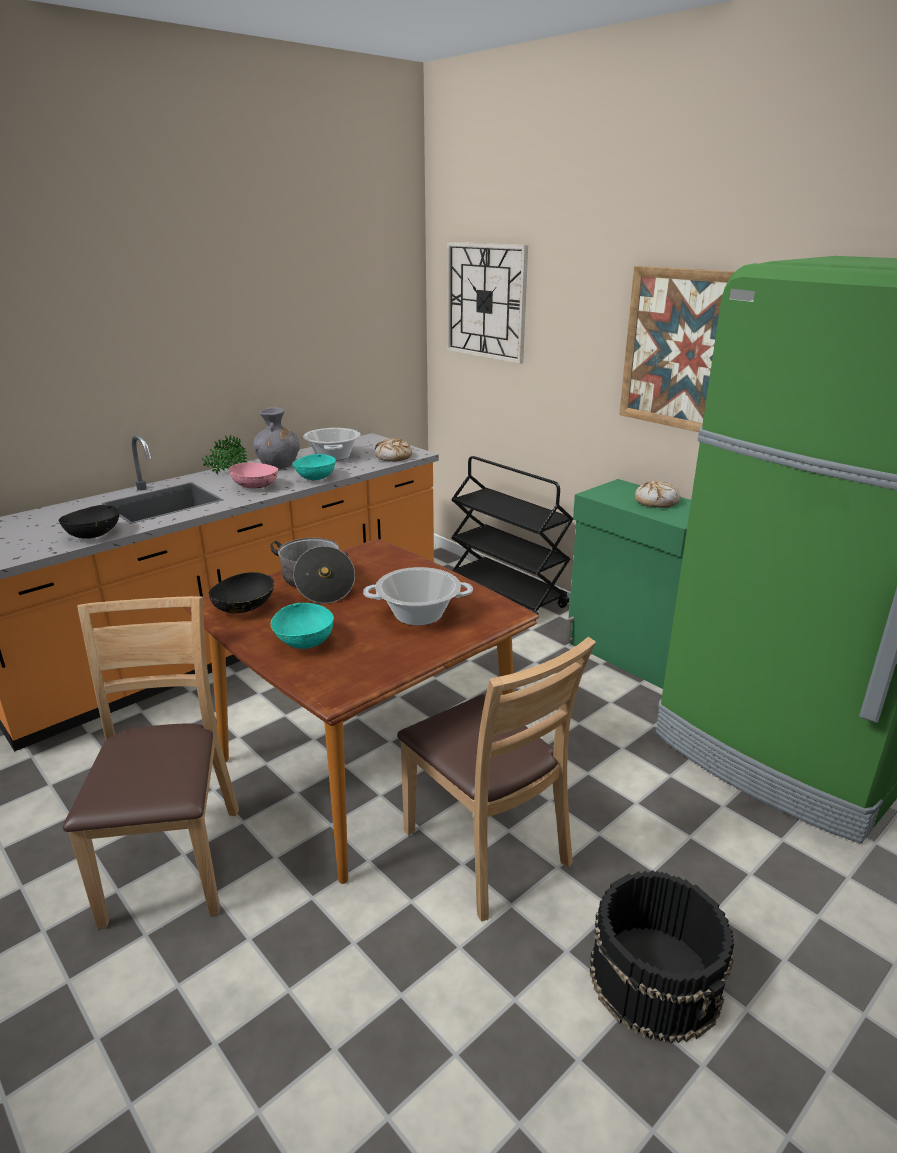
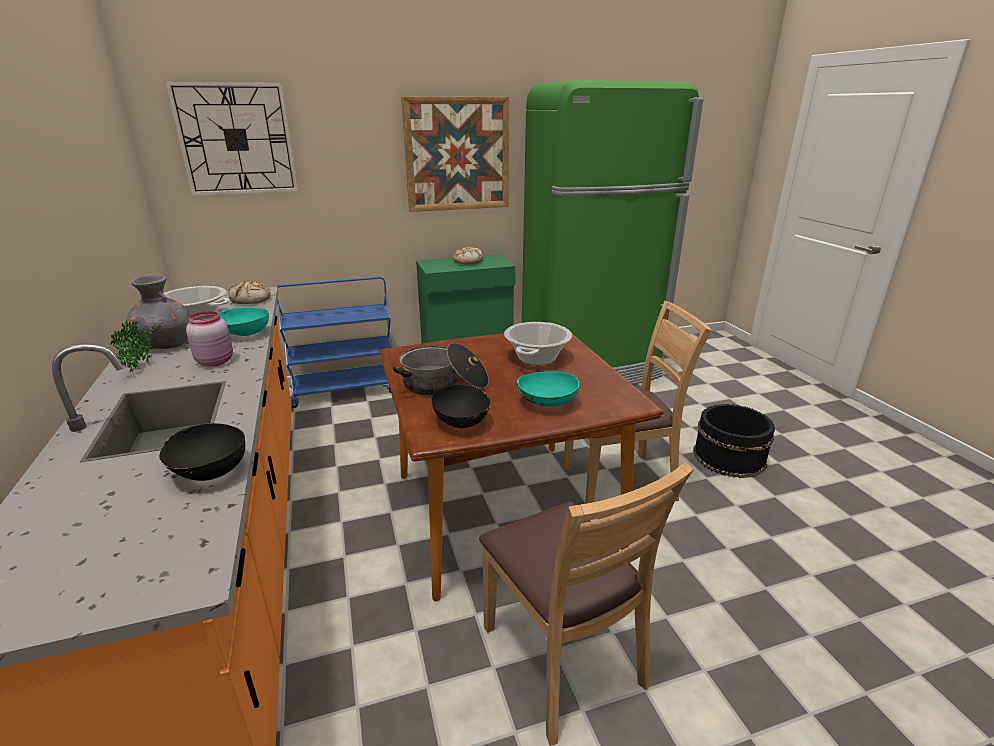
camera: 65 degrees left, 0 degrees up
(172, 862) = (562, 658): brown chair -> brown chair turned 135 degrees counterclockwise
(256, 486) = (216, 361): pink bowl -> pink jar
(507, 595) = (345, 390): black cart -> blue cart

